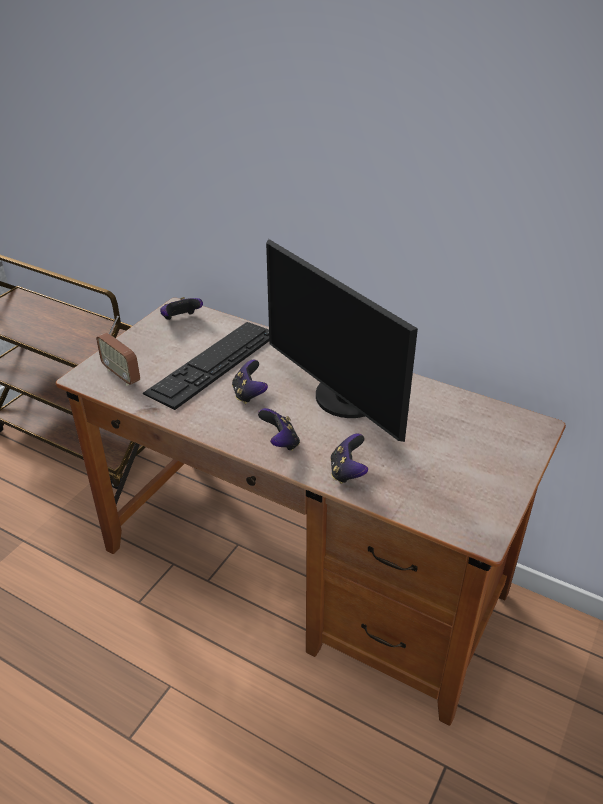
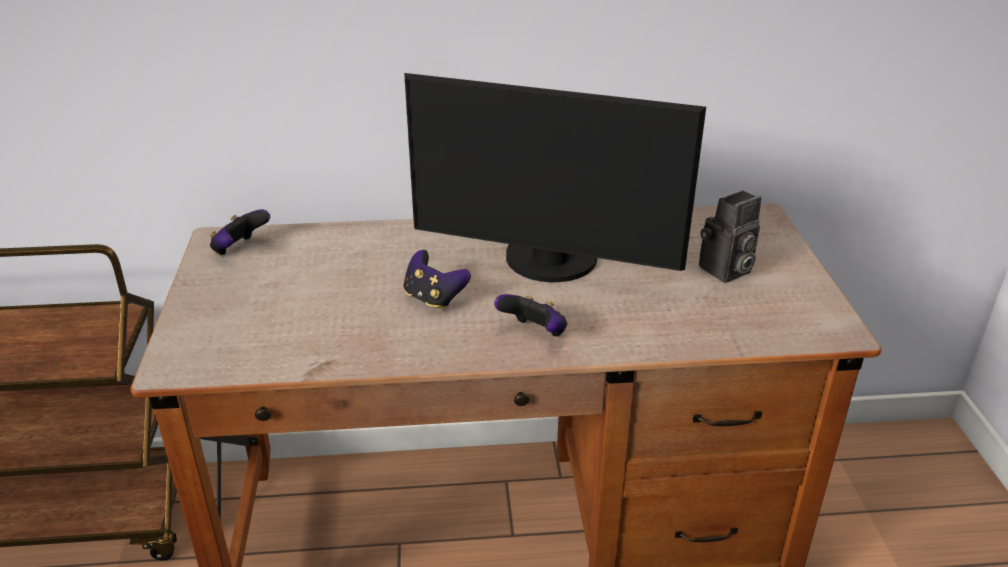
camera: 35 degrees left, 5 degrees down
(122, 375) = (231, 342): radio -> none
(213, 363) = (345, 282): keyboard -> none
(347, 472) = (644, 332): game controller -> none
(455, 456) = (725, 271): none -> camera

